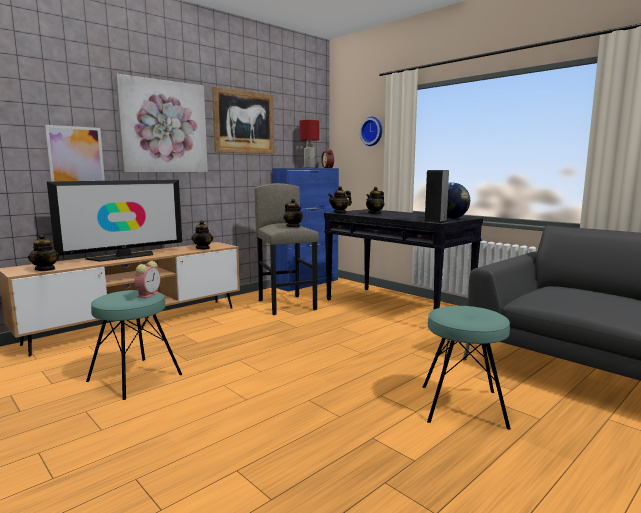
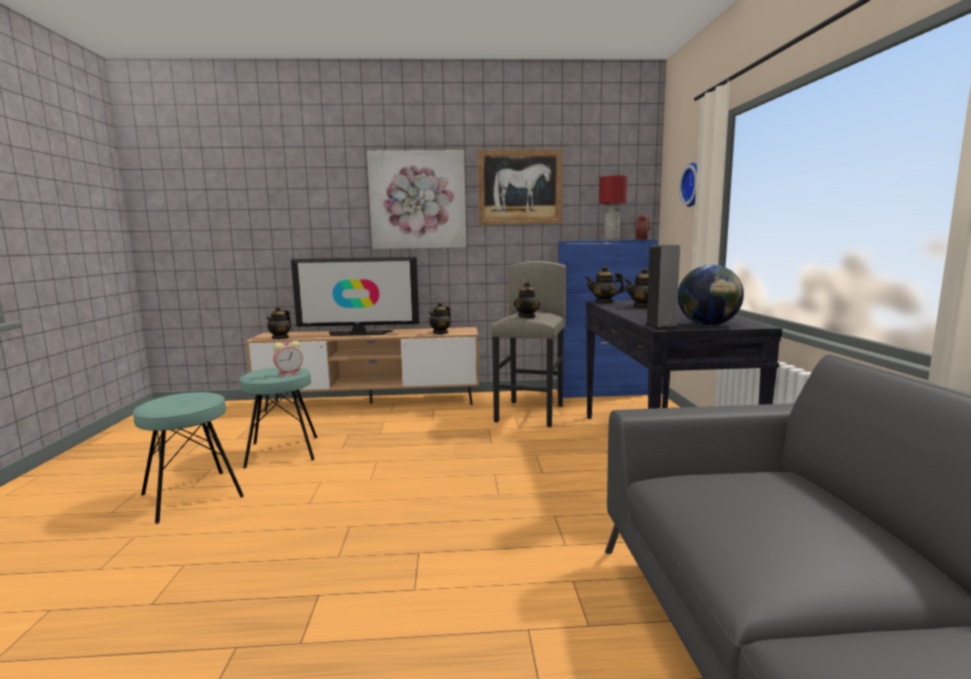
camera: 40 degrees right, 0 degrees up
(76, 157) = (330, 235): picture -> none
(462, 406) = (476, 612): turquoise stool -> turquoise stool (192, 495)

